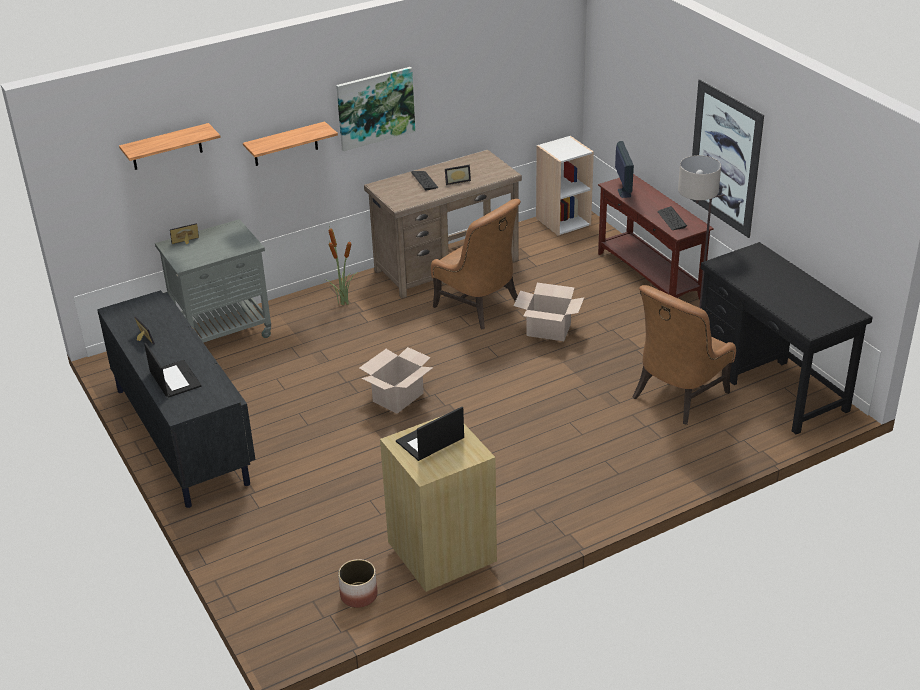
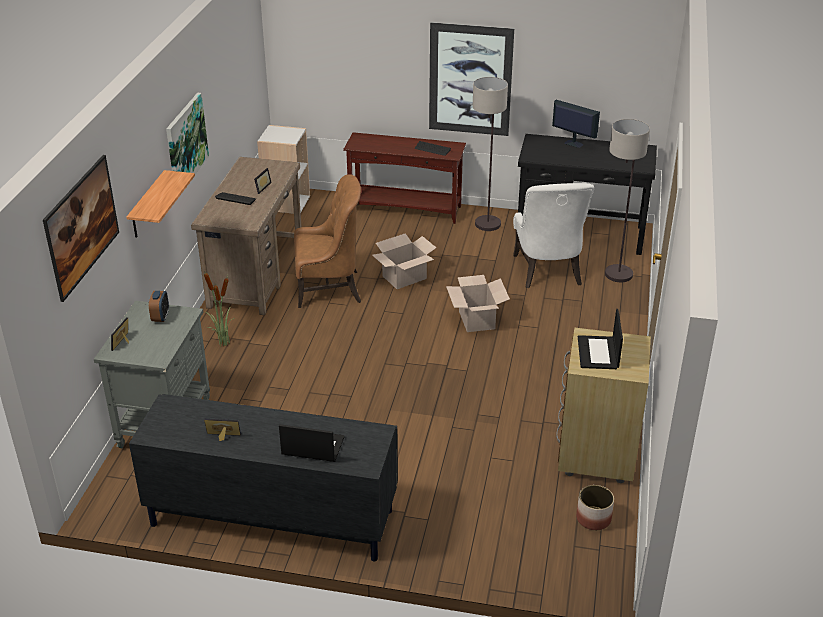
camera: 50 degrees left, 0 degrees up
(166, 147) = (86, 246): shelf -> picture
(232, 238) = (160, 317): none -> alarm clock
(398, 397) = (386, 381): cardboard box -> cardboard box (477, 320)
(624, 192) = (371, 146): monitor -> monitor (573, 143)
(678, 395) = (548, 270): brown chair -> white chair
(728, 438) = (614, 278): none -> grey floor lamp

